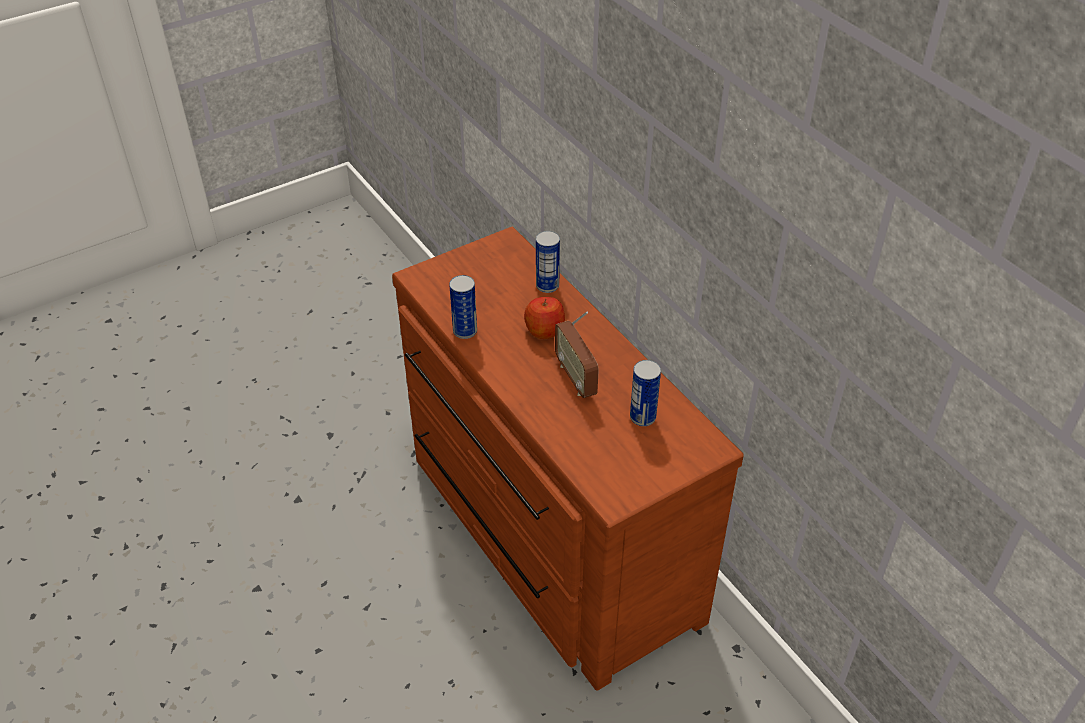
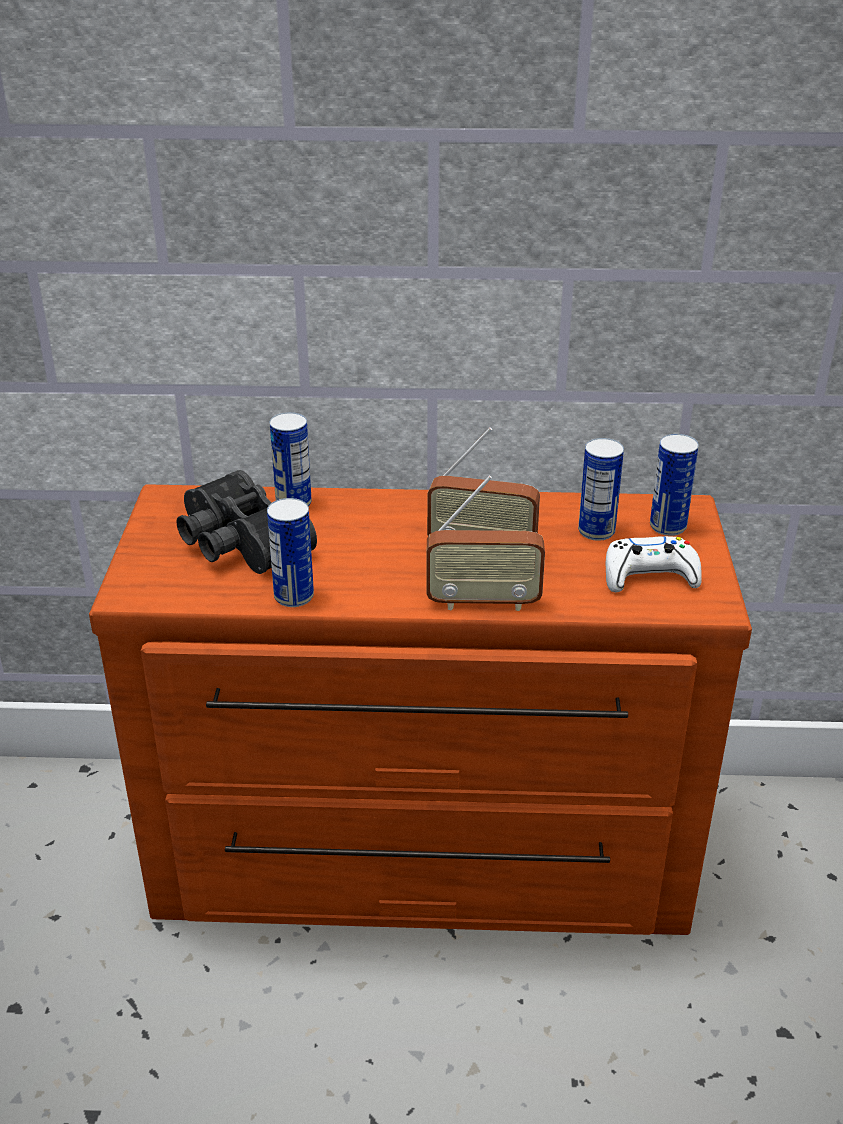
camera: 55 degrees left, 10 degrees down
(490, 287) = (237, 544): none -> black binoculars
(525, 403) = (483, 602): none -> radio
(544, 330) = (370, 537): apple -> none
(617, 460) = (649, 576): none -> white game controller
(680, 447) = (668, 526): none -> can

